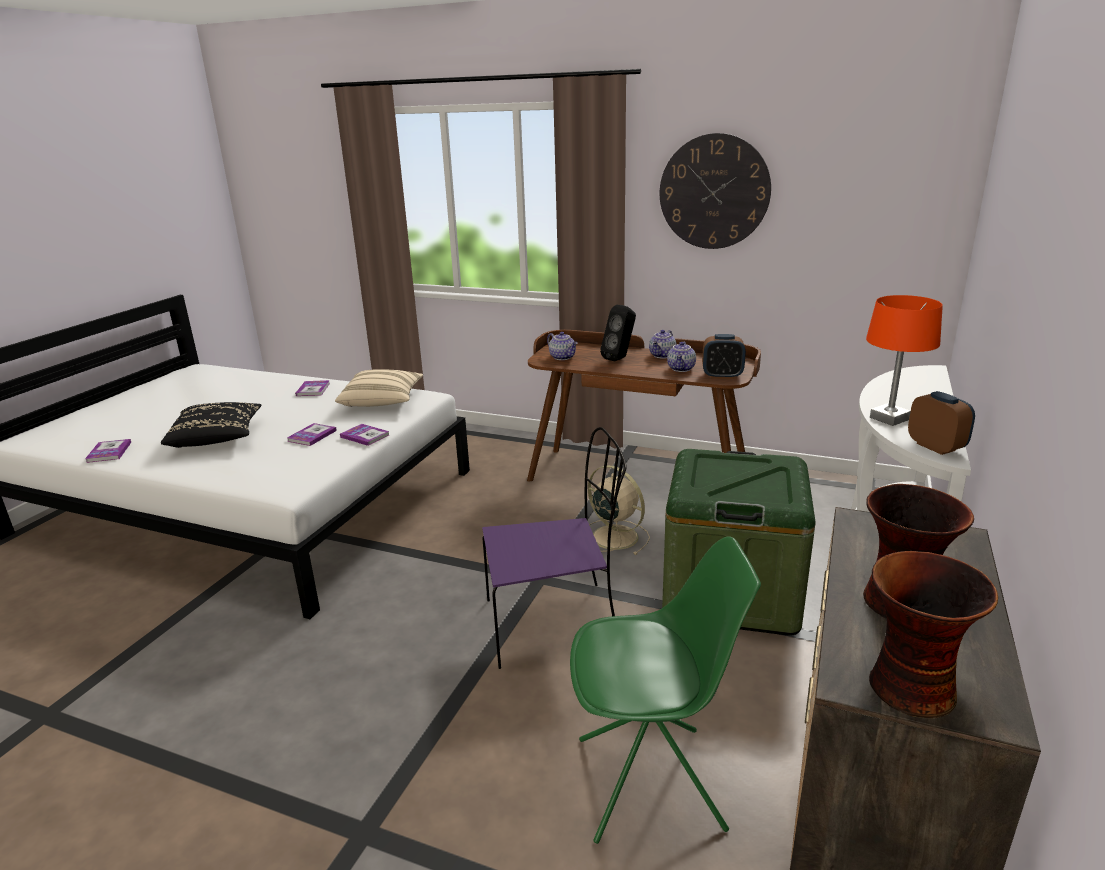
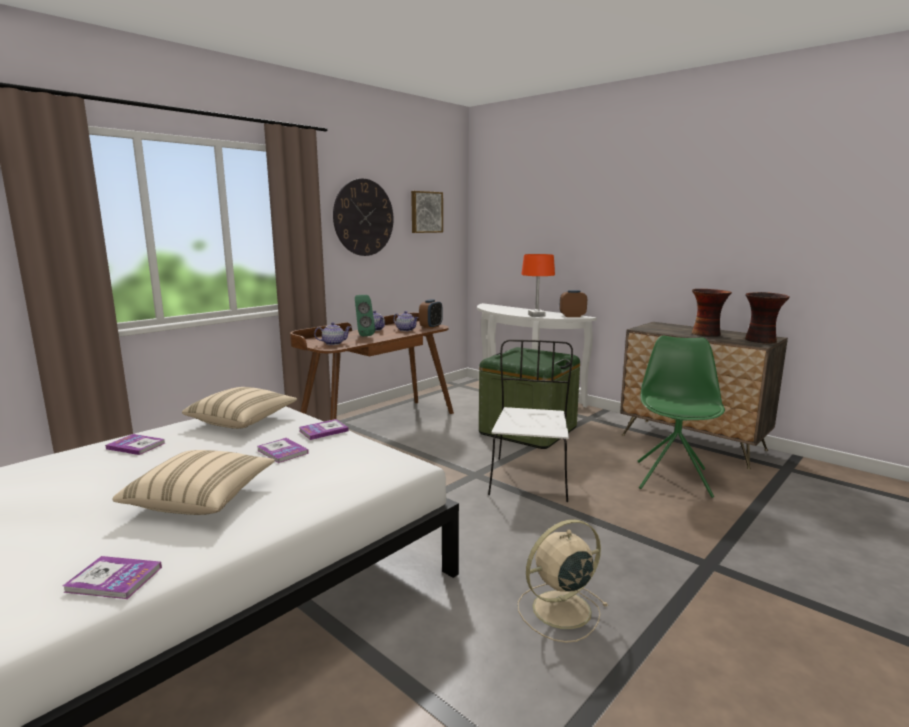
camera: 70 degrees left, 10 degrees down
(217, 438) = (202, 499): black pillow -> beige pillow
(555, 623) = (530, 478): purple chair -> white chair
(613, 536) = (444, 445): beige fan -> beige fan (559, 610)
(620, 358) = (363, 335): black speaker -> green speaker
(853, 183) = (426, 212): none -> picture

